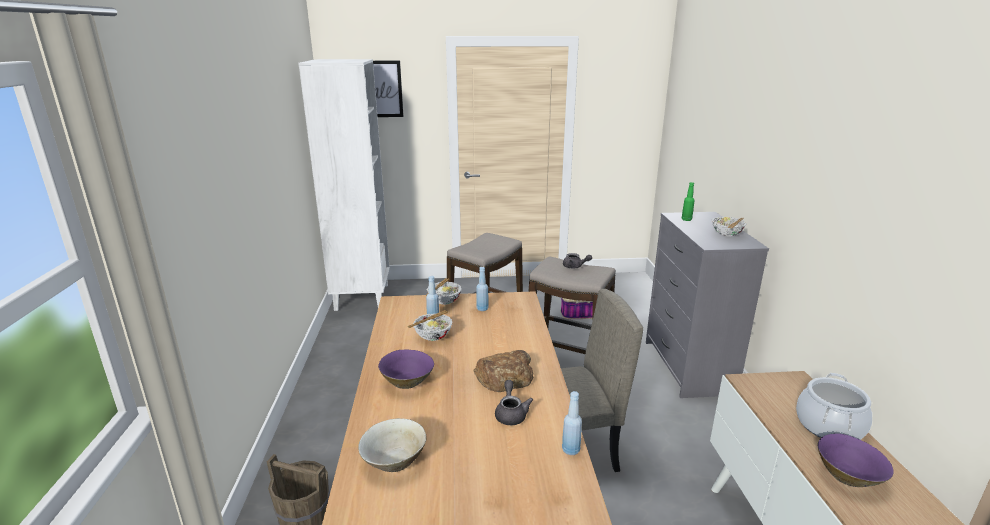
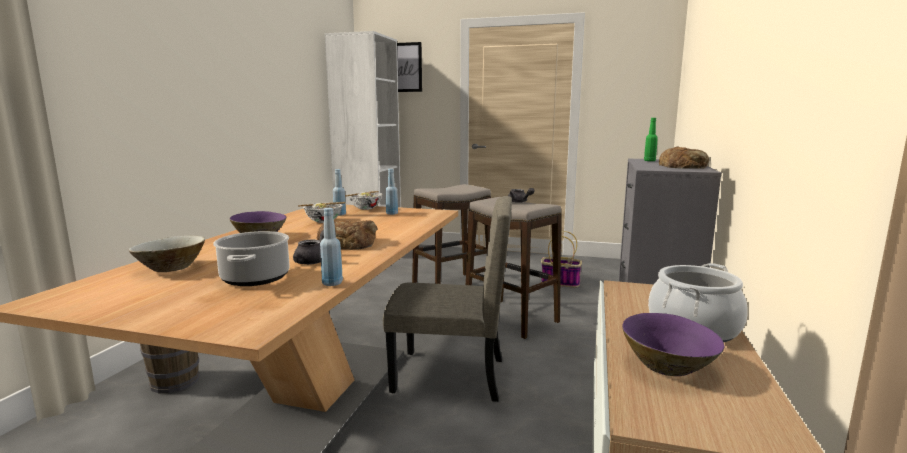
camera: 20 degrees right, 10 degrees down
(497, 458) = (255, 278): none -> cooking pot
(727, 234) = (683, 166): bowl -> bread

